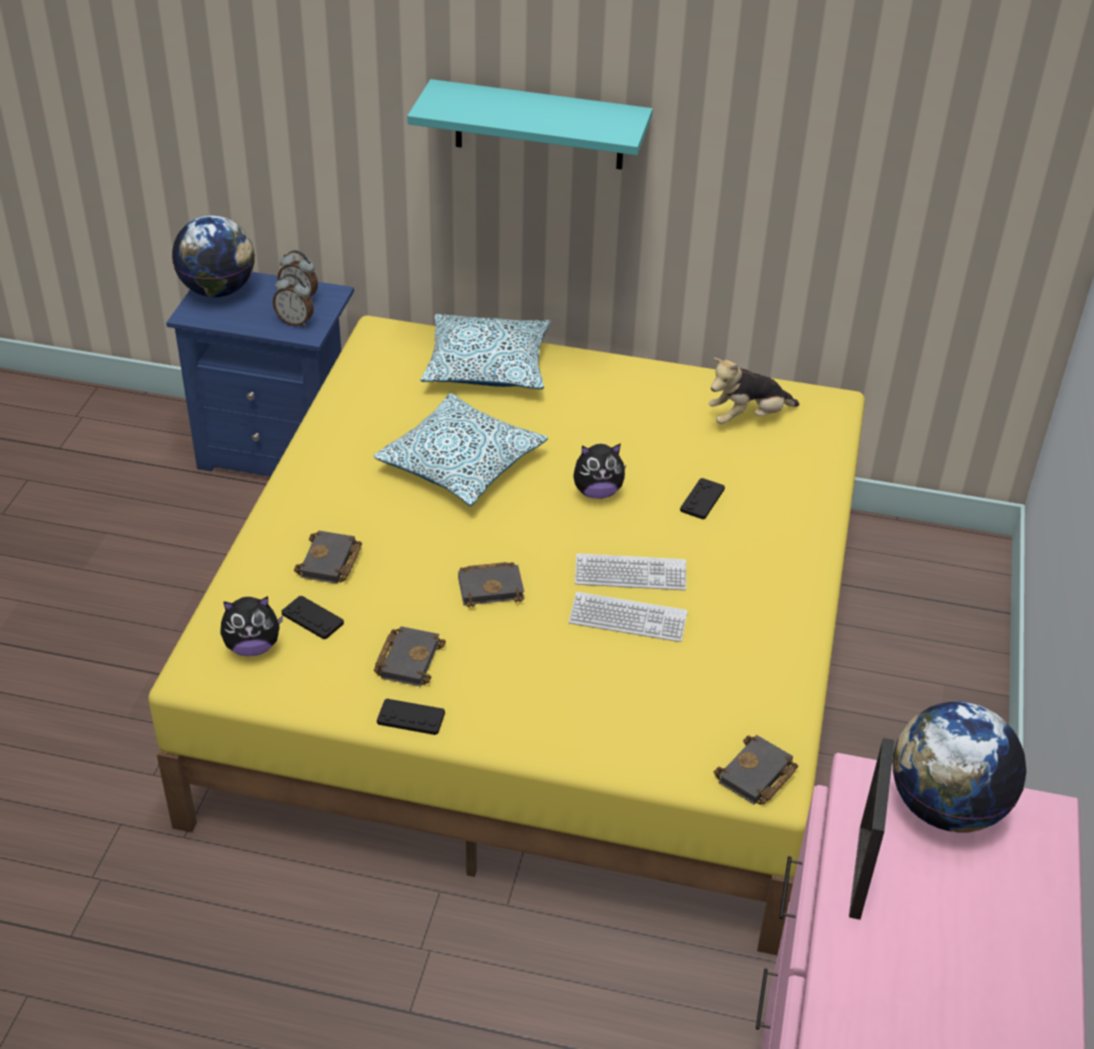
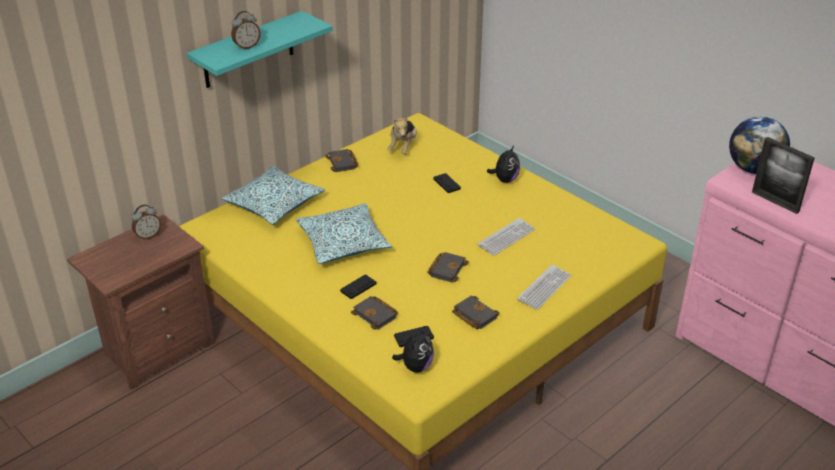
camera: 55 degrees left, 5 degrees down
(218, 290) = (100, 263): globe -> none
(280, 451) = (157, 349): blue nightstand -> brown nightstand
(295, 321) = (169, 245): alarm clock -> alarm clock (247, 46)
(411, 718) = (515, 330): black game controller -> black game controller (358, 287)
(597, 492) = (410, 210): plush toy -> plush toy (505, 180)
(630, 574) = (477, 224): keyboard -> keyboard (544, 288)
(756, 777) = (632, 244): black book -> black book (343, 163)

